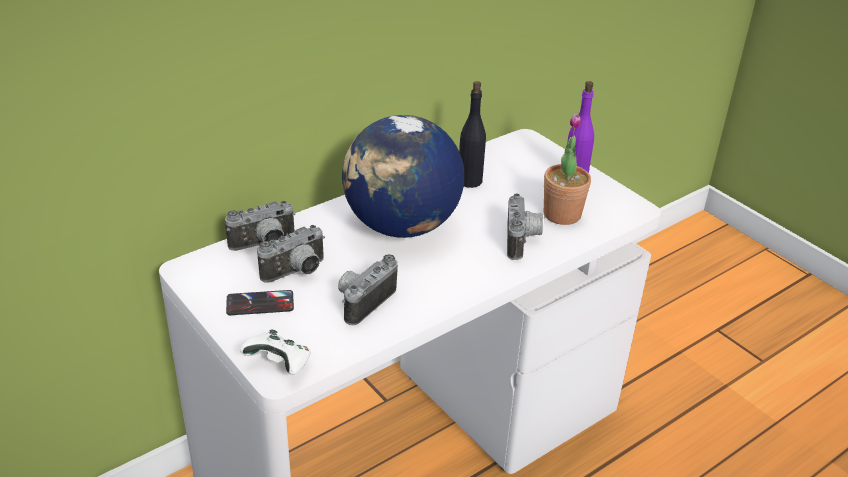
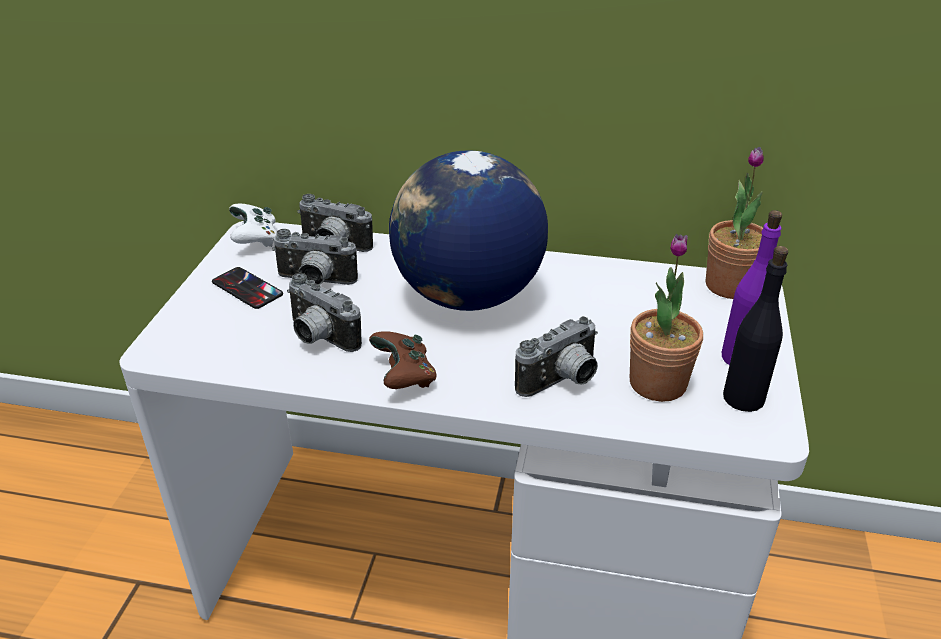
camera: 50 degrees right, 0 degrees up
(280, 365) = (172, 344): white game controller -> white game controller (255, 240)
(363, 301) = (318, 338): camera -> camera turned 135 degrees counterclockwise
(447, 289) = (404, 377): none -> brown game controller
(469, 180) = (611, 293): black bottle -> black bottle (743, 398)
(515, 144) = (730, 286): none -> potted plant

